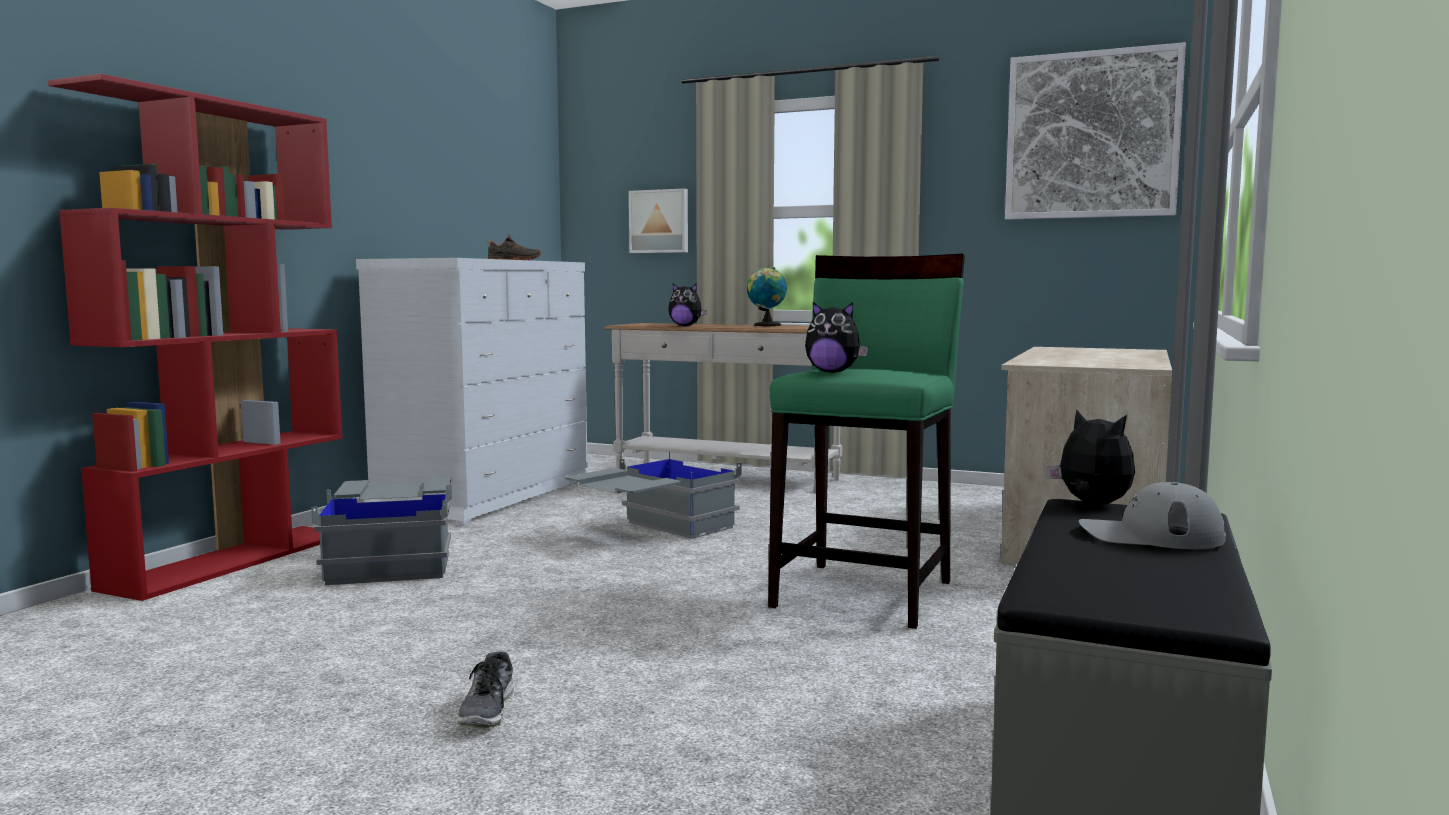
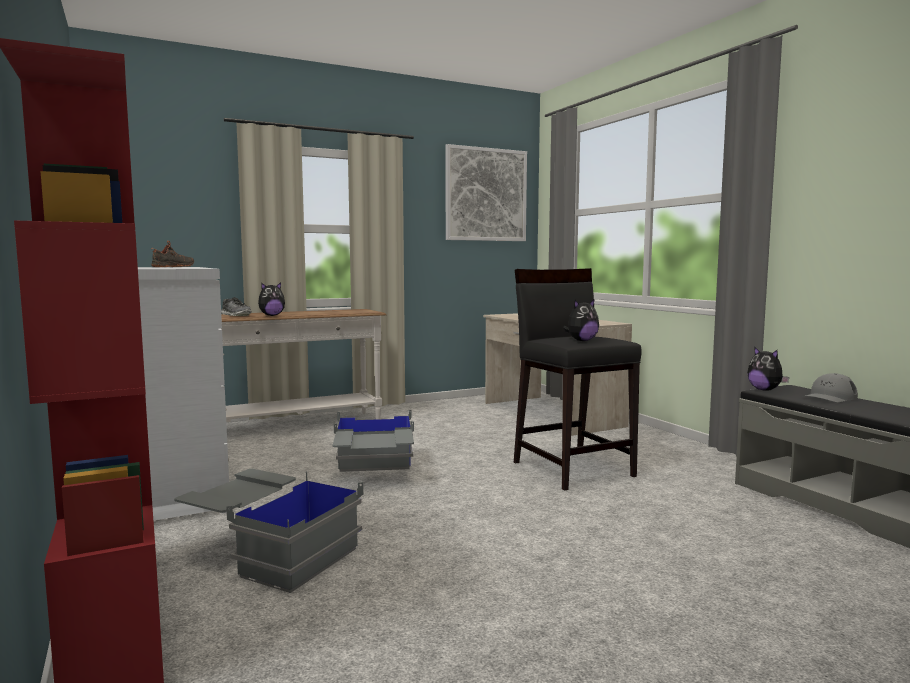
camera: 50 degrees left, 0 degrees up
(488, 711) = (652, 596): shoe -> shoe (236, 315)
(659, 221) = (196, 230): picture -> none
(766, 325) = (316, 311): globe -> none
(865, 593) = (572, 468): green stool -> black stool
(1092, 504) = (765, 390): plush toy -> plush toy turned 120 degrees counterclockwise

